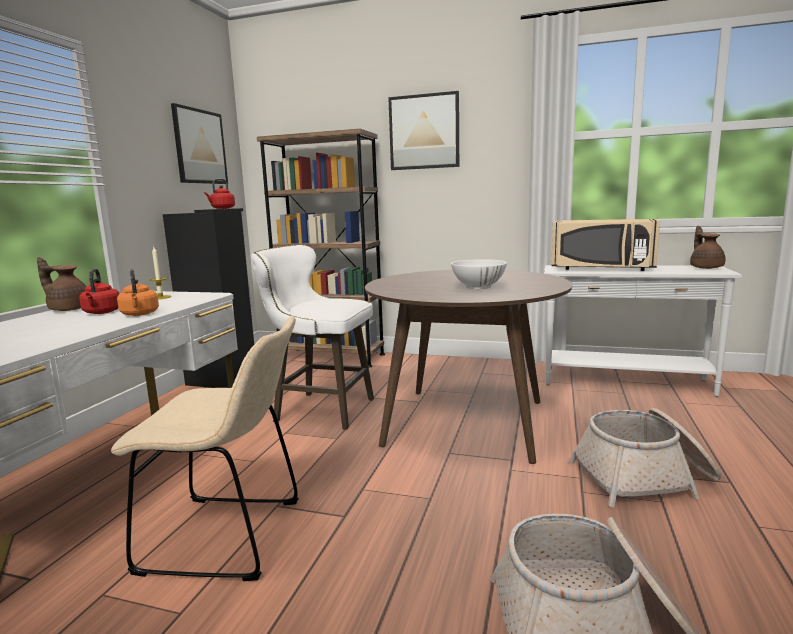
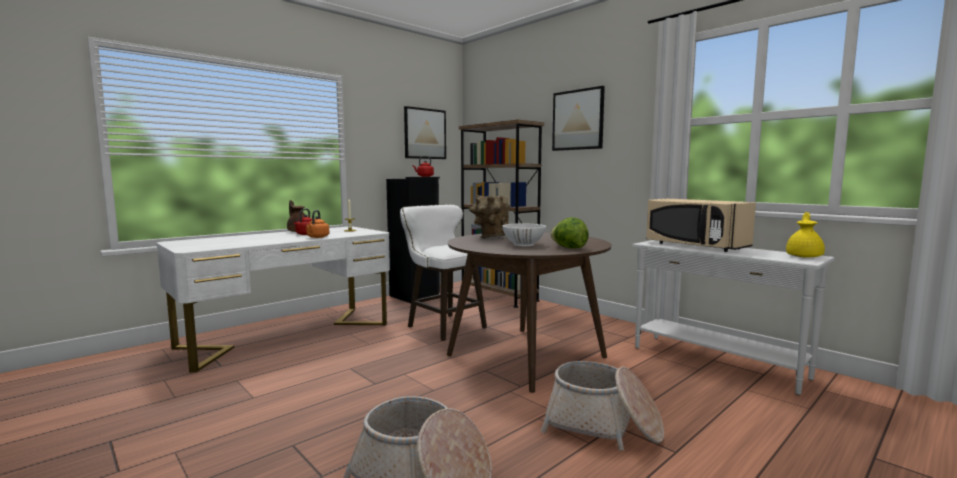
camera: 30 degrees right, 5 degrees down
(231, 536) = (312, 375): beige chair -> none
(412, 284) = (490, 238): none -> brown vase
(536, 284) = (569, 248): none -> lettuce
(706, 267) = (804, 256): brown teapot -> yellow teapot

